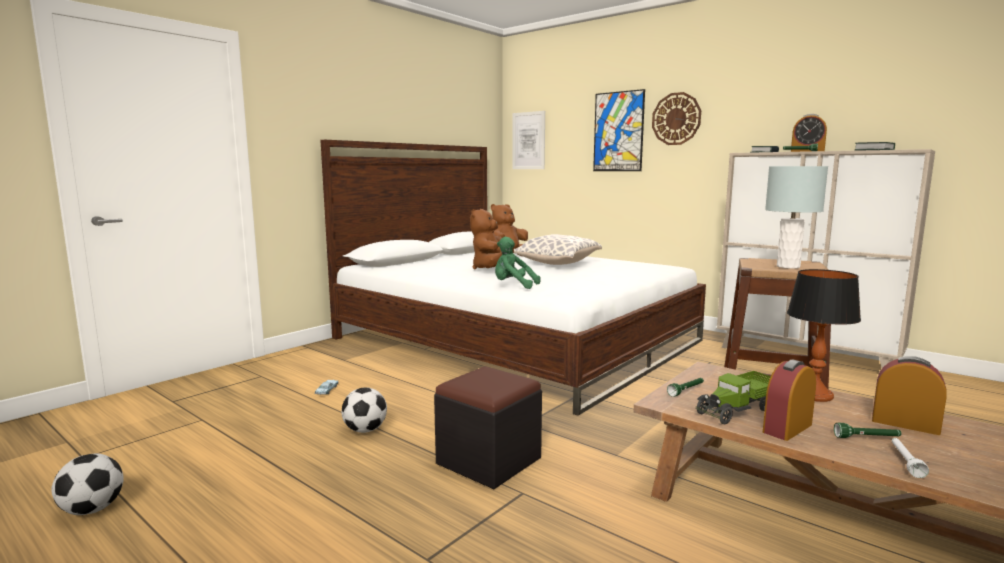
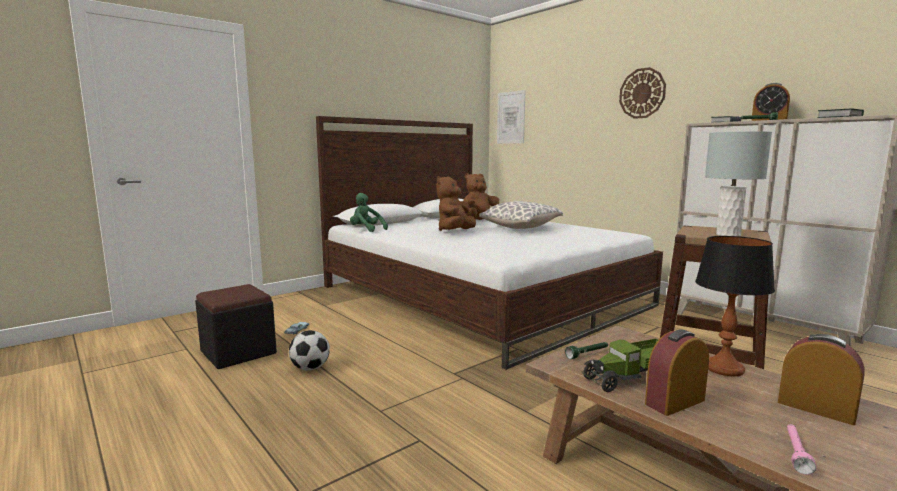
camera: 10 degrees right, 0 degrees up
(92, 510) = (63, 418): football -> none
(488, 461) = (403, 406): black ottoman -> black ottoman (238, 352)
(513, 286) = (462, 246): green plush toy -> green plush toy (366, 230)
(618, 131) = (589, 107): picture -> none
(867, 438) = (762, 421): green flashlight -> none
(905, 462) = (796, 453): white flashlight -> pink flashlight

